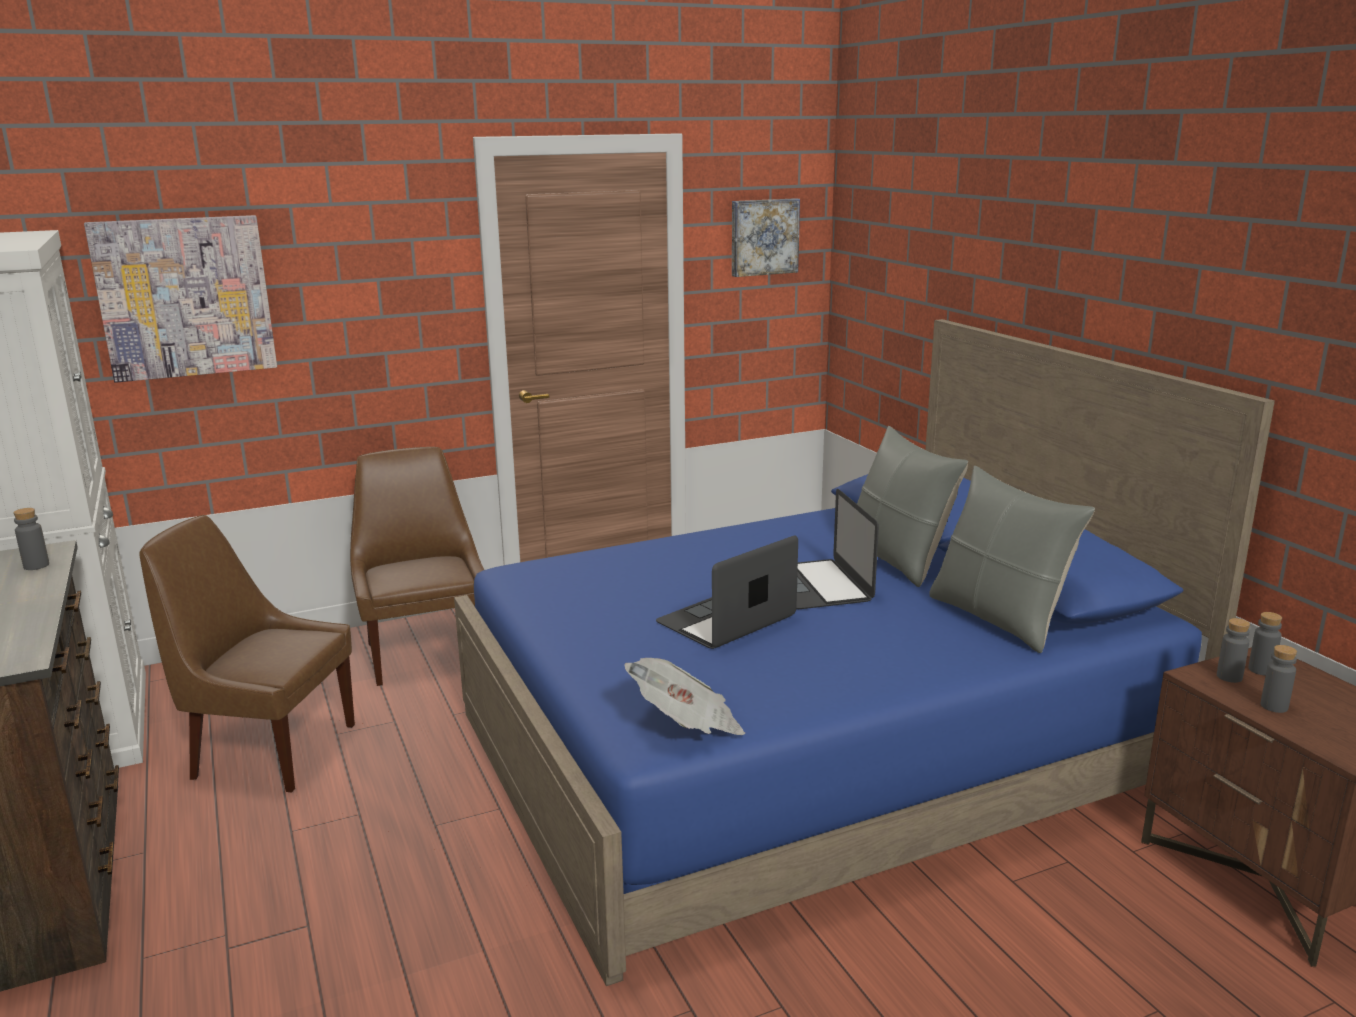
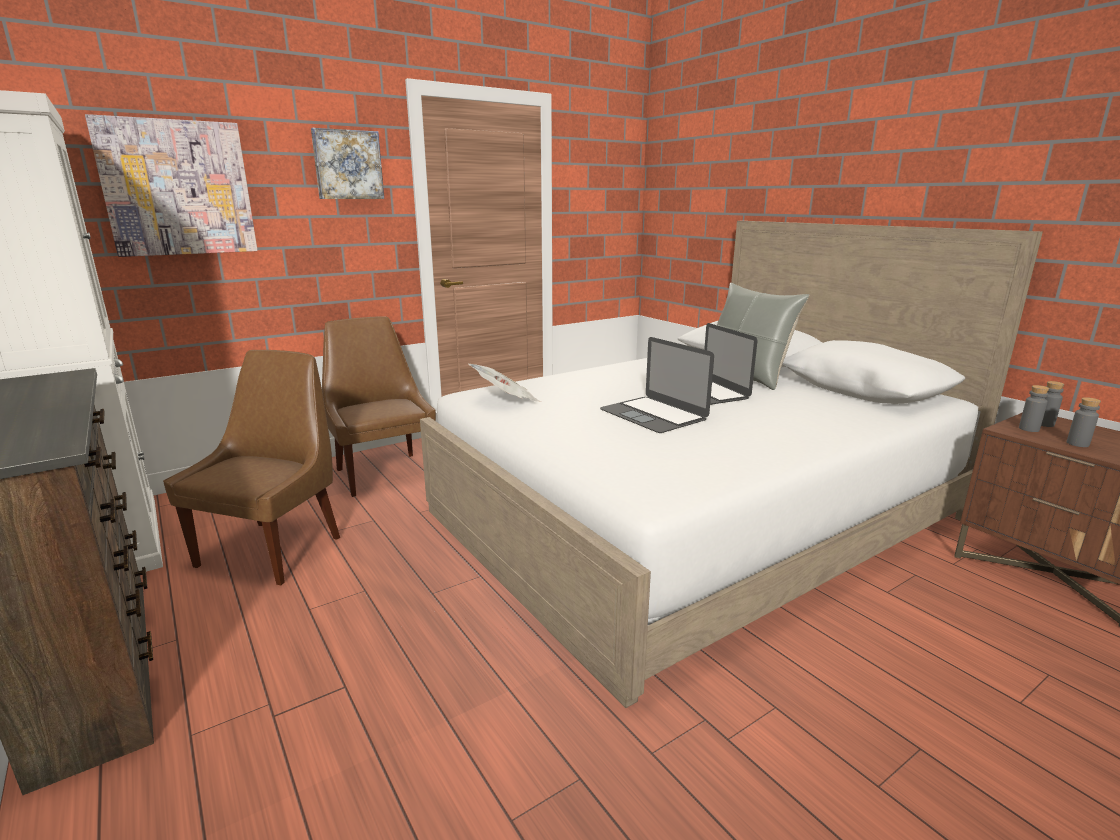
camera: 10 degrees left, 0 degrees up
(36, 566) = (58, 384): grey bottle -> none
(269, 751) = (274, 549): brown chair -> brown chair turned 105 degrees clockwise
(686, 725) = (675, 482): newspaper -> newspaper (506, 401)
(726, 620) = (653, 414): laptop -> laptop turned 75 degrees counterclockwise
(763, 237) = (602, 175): picture -> picture (347, 165)
(810, 748) = (695, 515): blue bed -> white bed
(998, 619) = (845, 404): grey pillow -> none

